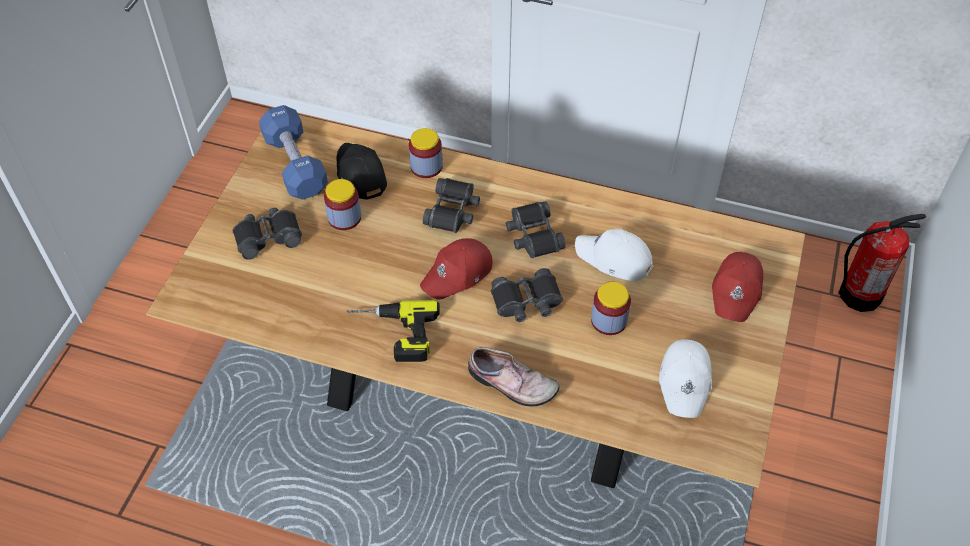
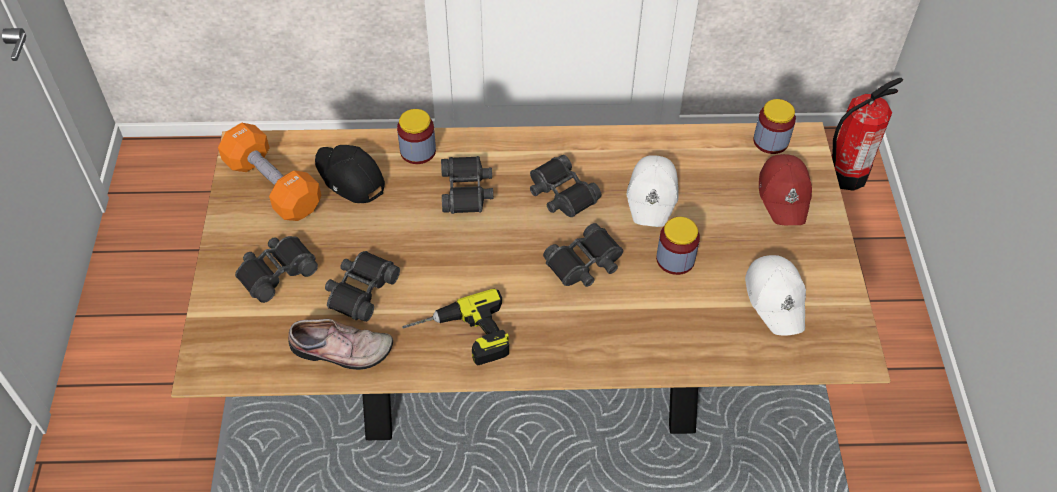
camera: 20 degrees left, 0 degrees up
(295, 165) = (273, 186): blue dumbbell -> orange dumbbell
(328, 271) = (360, 290): none -> black binoculars
(344, 217) = (353, 228): jar -> jar (770, 141)
(458, 274) = (501, 254): red cap -> none
(511, 384) = (607, 353): shoe -> shoe (341, 352)
(614, 259) = (653, 196): white cap -> white cap turned 90 degrees counterclockwise

